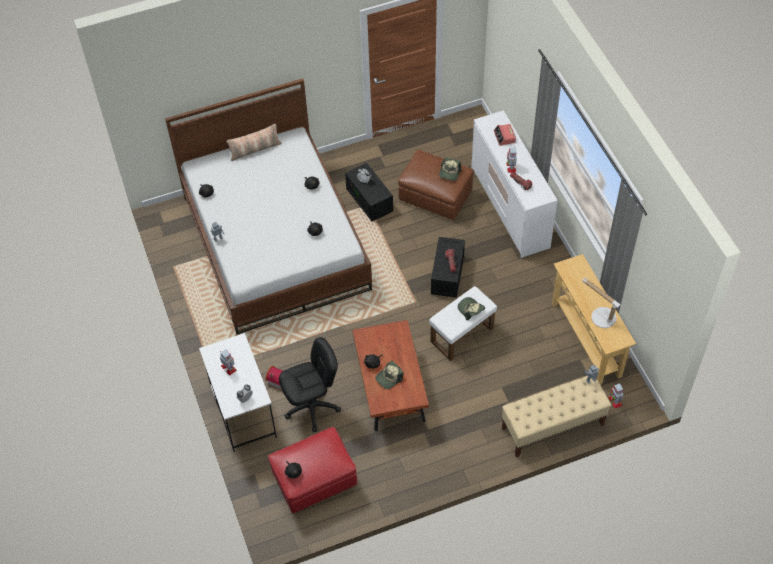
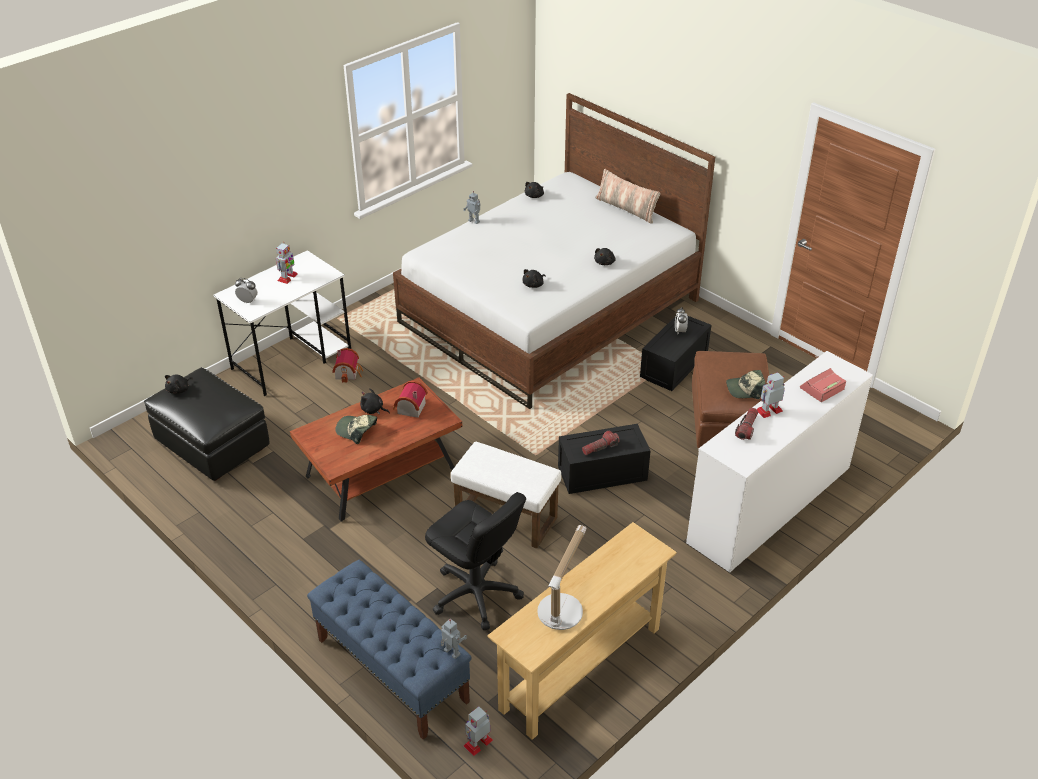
camera: 65 degrees right, 15 degrees down
(312, 407) = (321, 411): black office chair -> black office chair (476, 594)
(314, 480) = (213, 445): red ottoman -> black ottoman
(382, 343) = (409, 409): none -> toy house
(470, 310) = (513, 477): cap -> none
(552, 427) = (391, 670): beige bench -> blue bench

